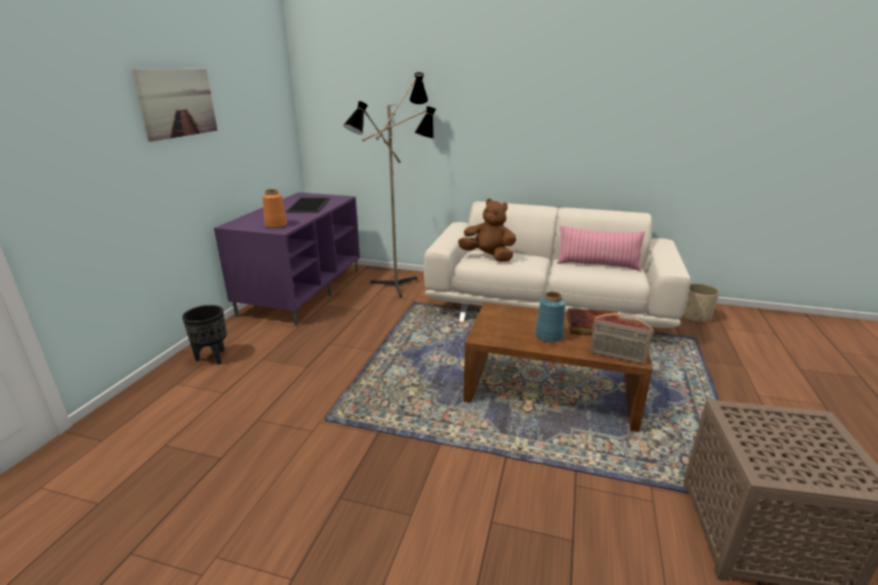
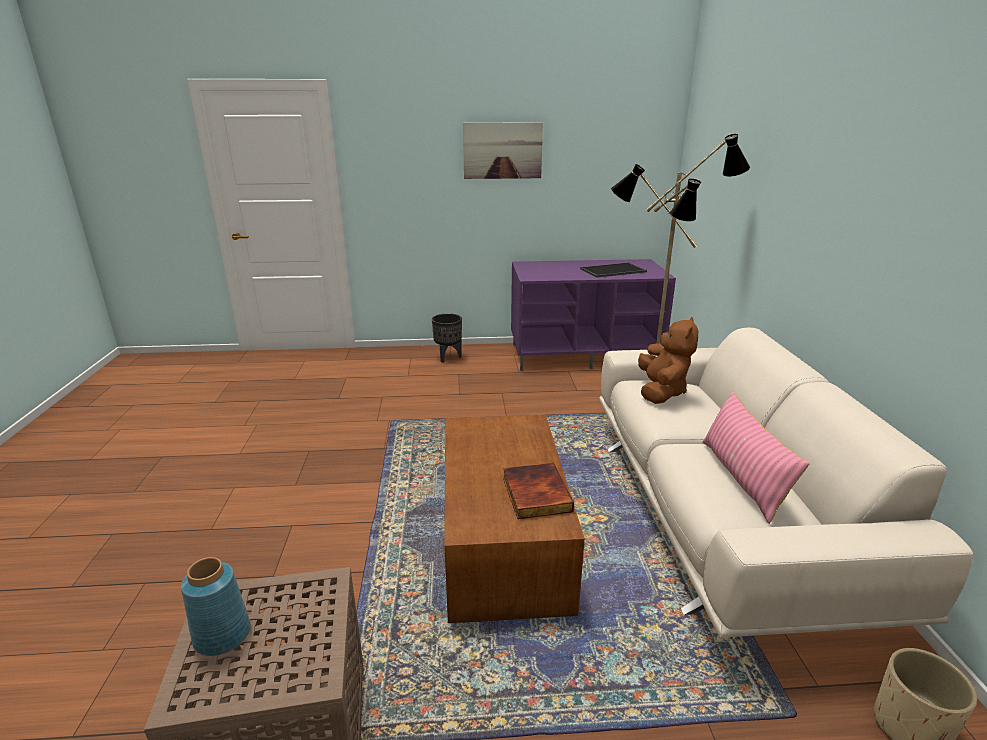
camera: 70 degrees right, 0 degrees up
(276, 225) = (540, 274): orange vase -> none
(549, 336) = (487, 463): blue vase -> blue vase (223, 635)
(617, 356) = (462, 515): radio -> none

